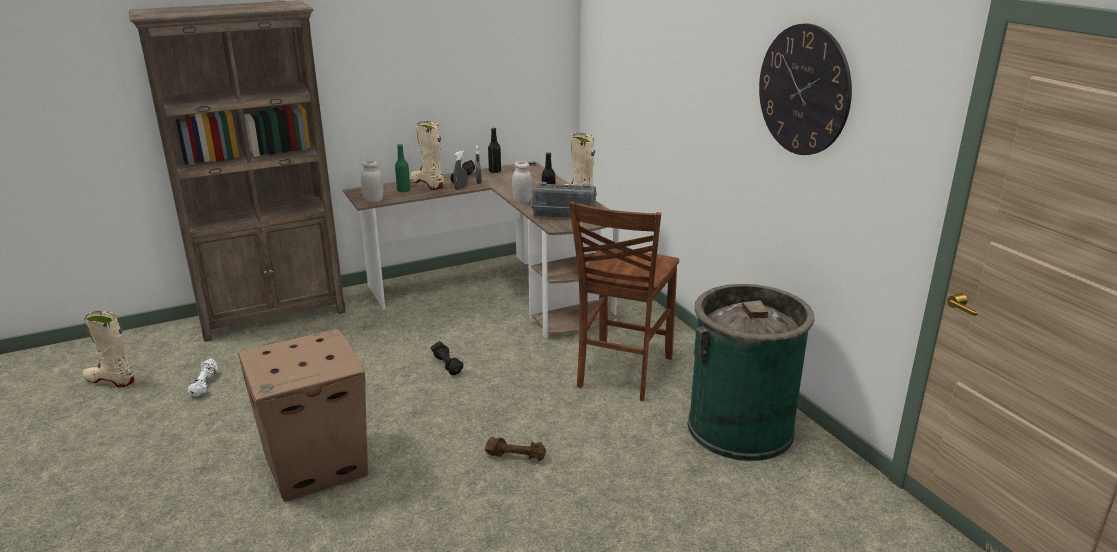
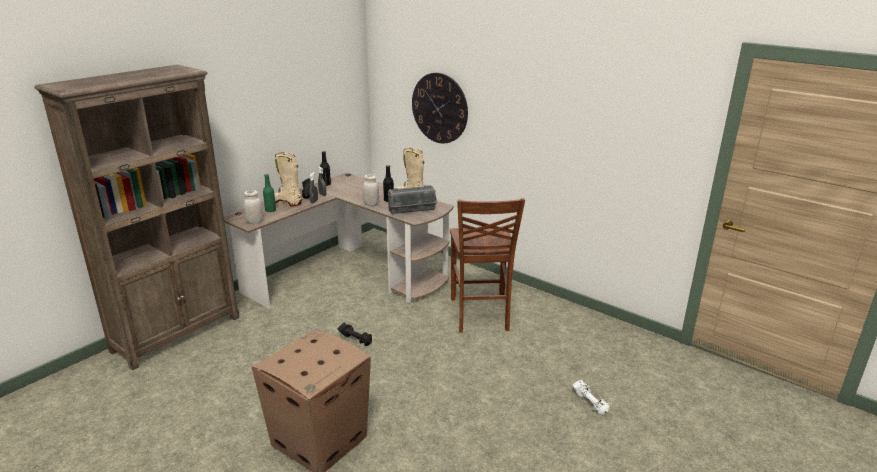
camera: 25 degrees left, 0 degrees up
(110, 381) = (70, 426): beige boot -> none
(205, 384) = (166, 405): white dumbbell -> white dumbbell (590, 403)
(516, 456) = (458, 391): brown dumbbell -> none
(740, 428) = (579, 333): green trash can -> none
(804, 90) = (595, 104): wall clock -> wall clock (439, 108)

